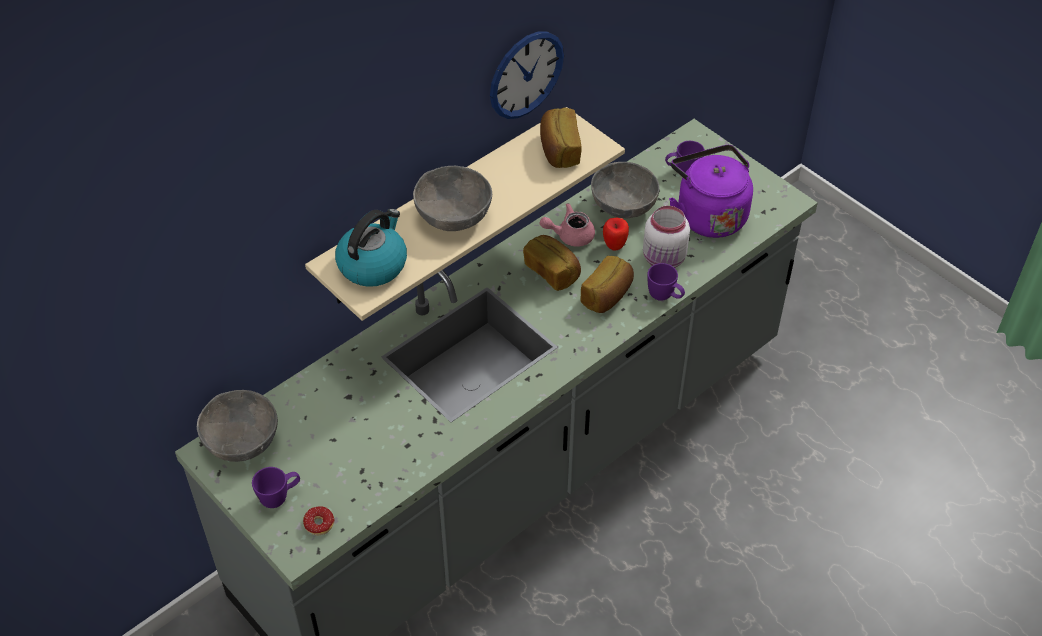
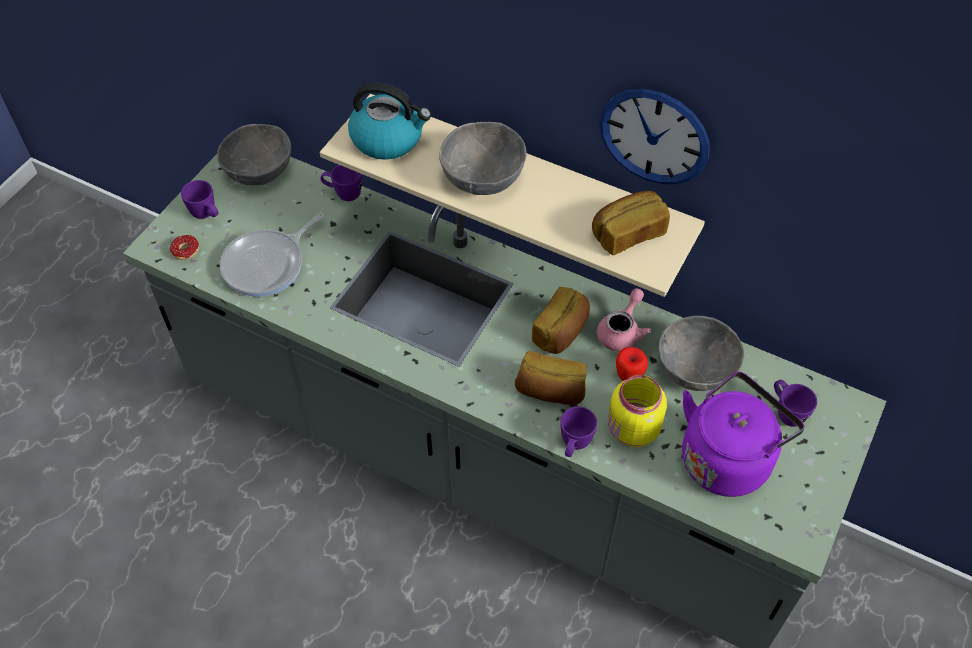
camera: 70 degrees right, 5 degrees up
(315, 380) = (343, 194): none -> purple mug
(373, 458) = (268, 264): none -> frying pan
(570, 235) = (622, 331): pink teapot -> pink teapot turned 60 degrees clockwise
(664, 259) = (631, 430): white jar -> yellow jar

